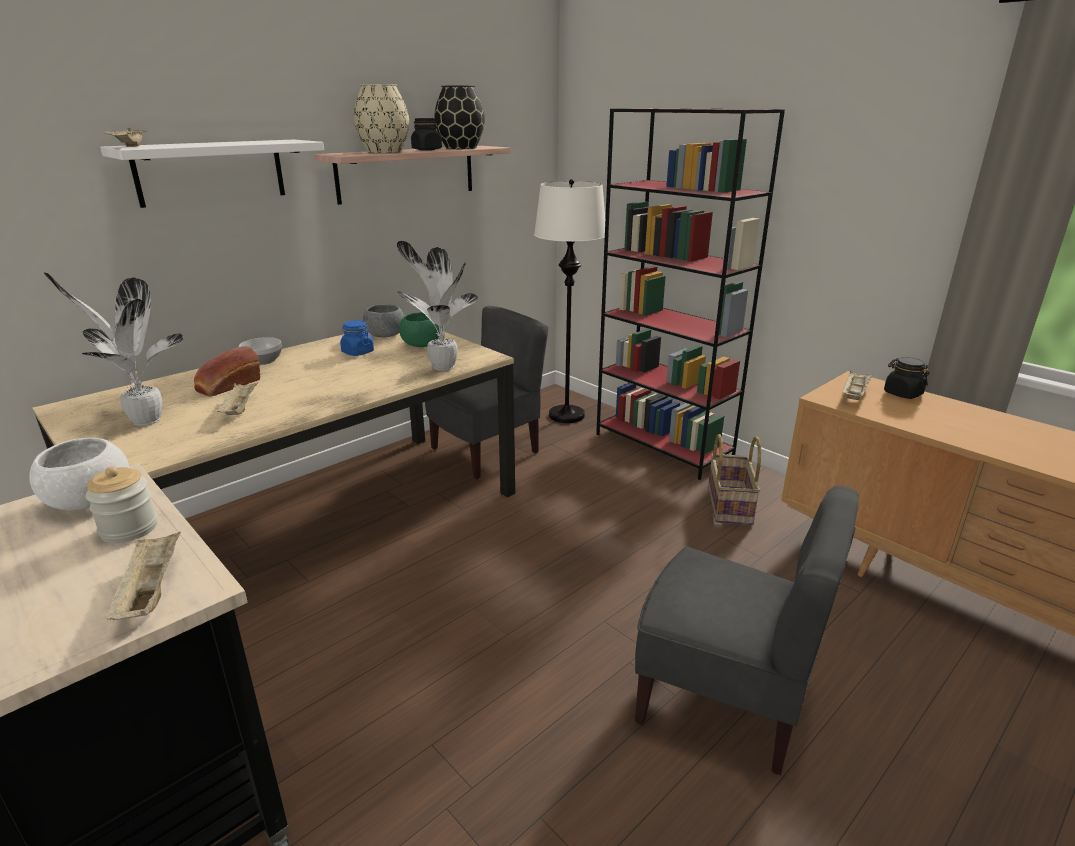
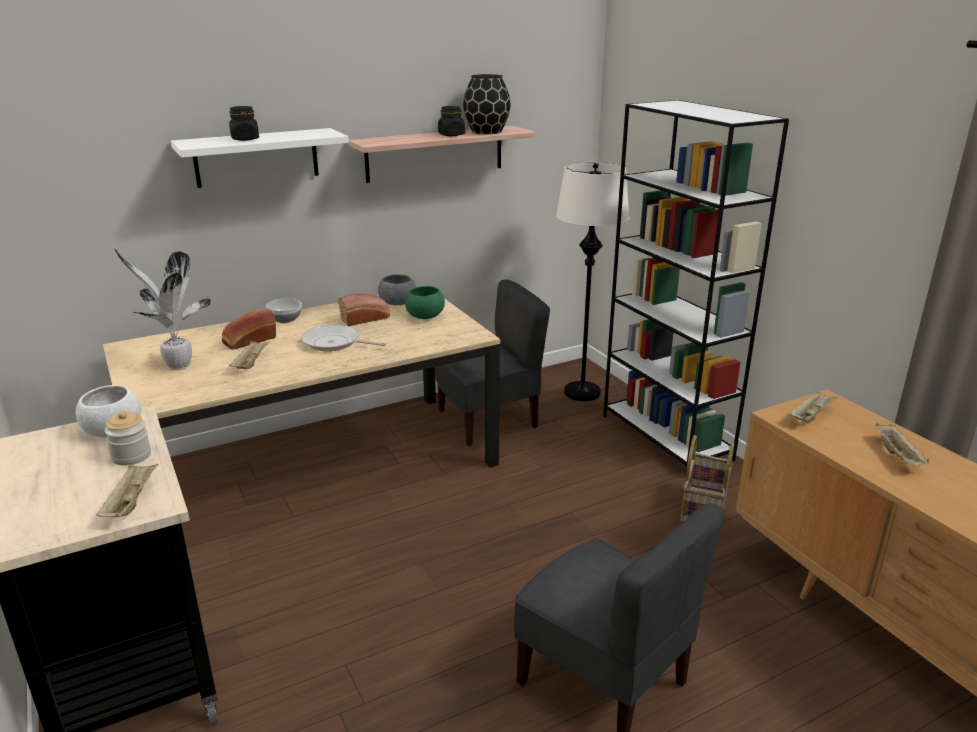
camera: 15 degrees right, 0 degrees up
(132, 147) = (191, 144): beige tray -> beige tray (898, 456)
(333, 378) = (334, 343): none -> frying pan
(357, 352) = (366, 318): blue jar -> bread
(385, 151) = (411, 138): beige vase -> none
(441, 368) = (430, 342): potted plant -> none
(664, 446) = (667, 437): red bookcase -> white bookcase
(902, 393) = (864, 421): black jar -> black jar (245, 139)

